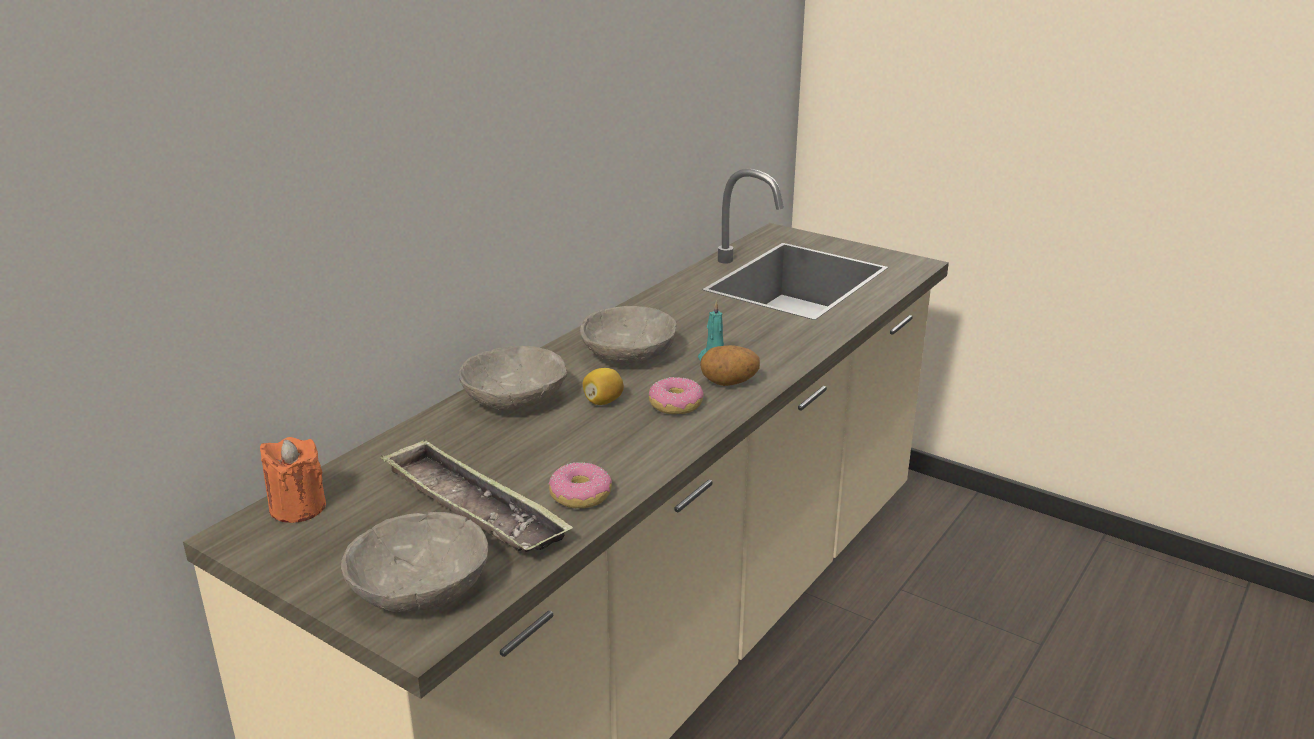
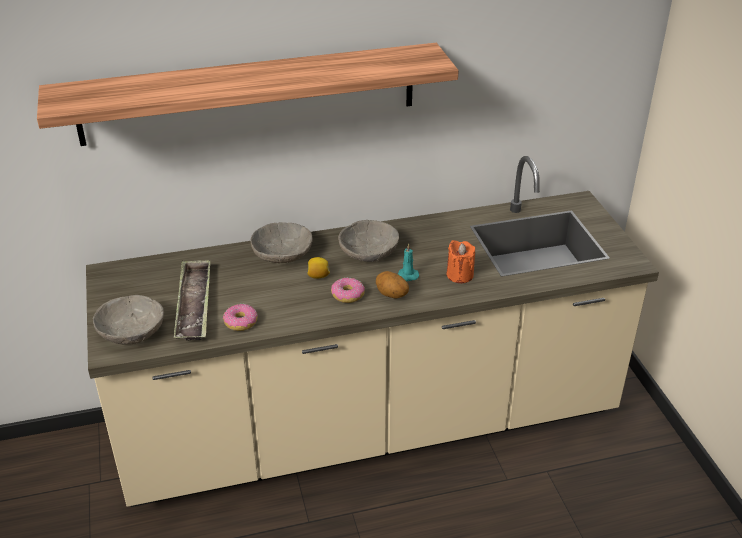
camera: 40 degrees right, 10 degrees up
(298, 507) = (136, 269): orange candle -> orange candle (459, 275)
(417, 120) = (249, 94): none -> shelf

